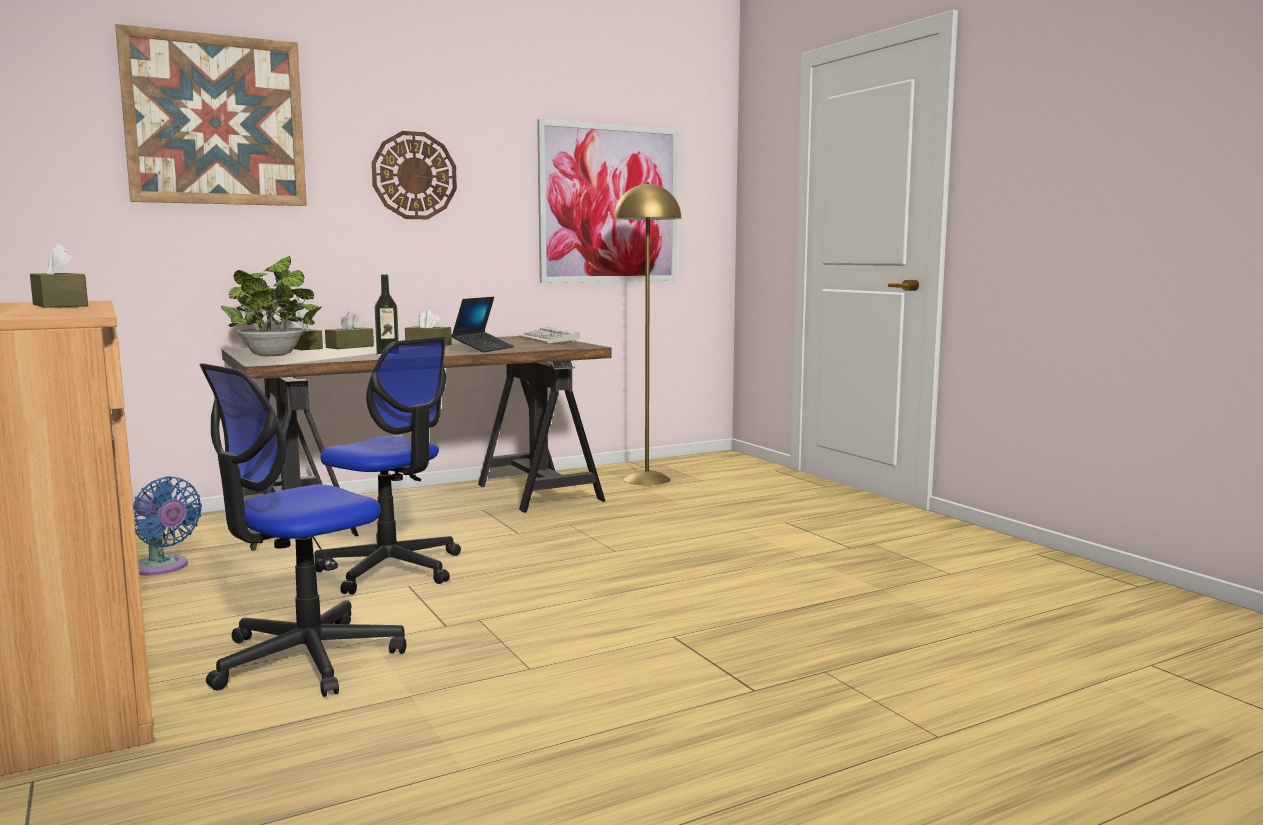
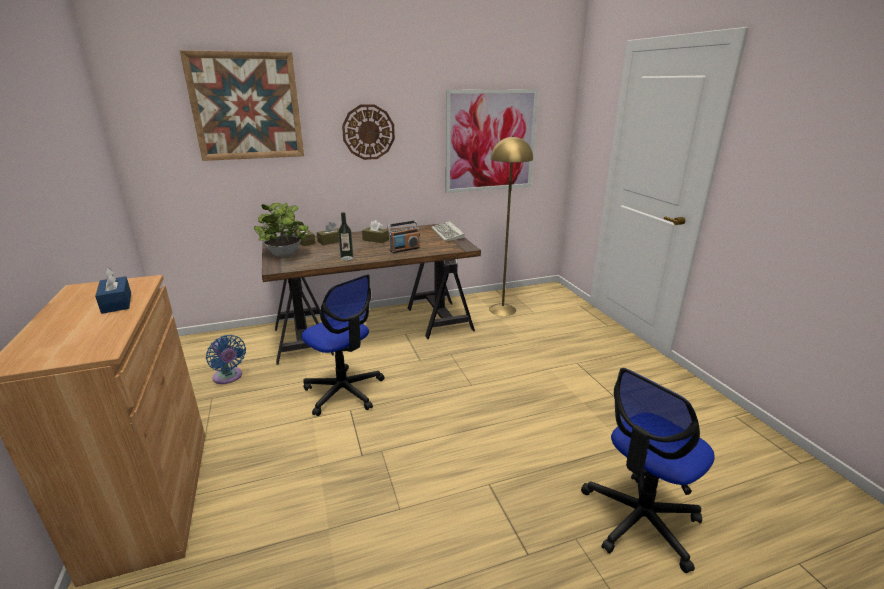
camera: 10 degrees right, 15 degrees up
(60, 305) = (117, 303): brown tissue box -> blue tissue box
(305, 658) = (280, 480): office chair -> office chair (640, 520)
(483, 349) = (404, 249): laptop -> radio

